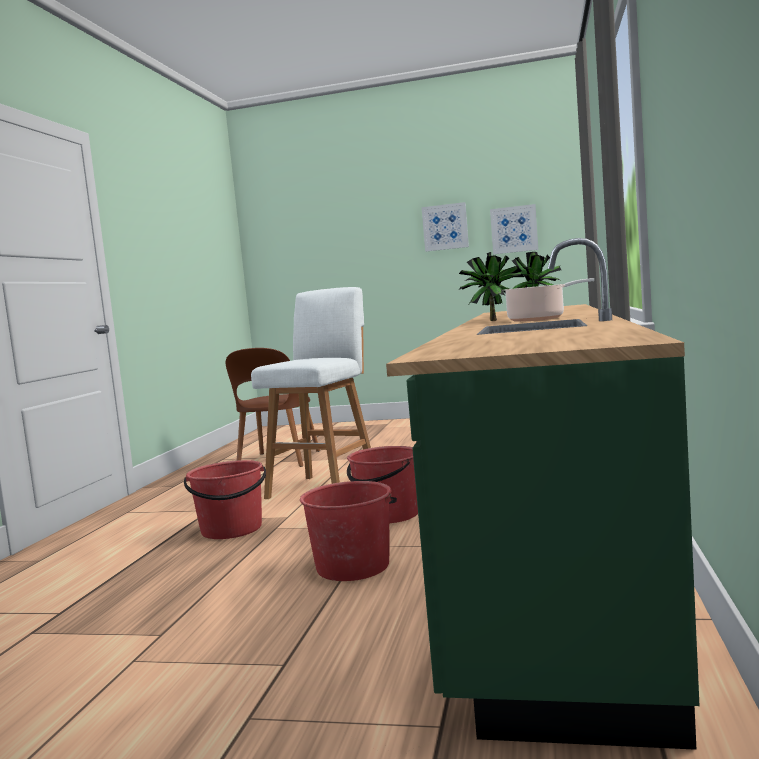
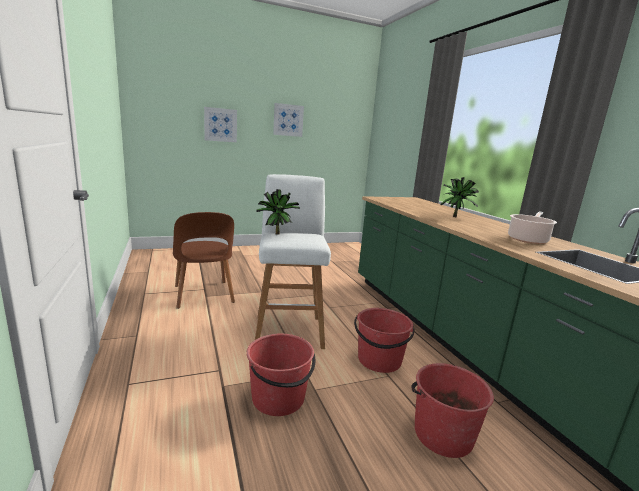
camera: 35 degrees left, 10 degrees up
(492, 320) = (474, 230): potted plant -> potted plant (275, 233)
(514, 229) = (329, 130): picture -> picture (220, 125)

